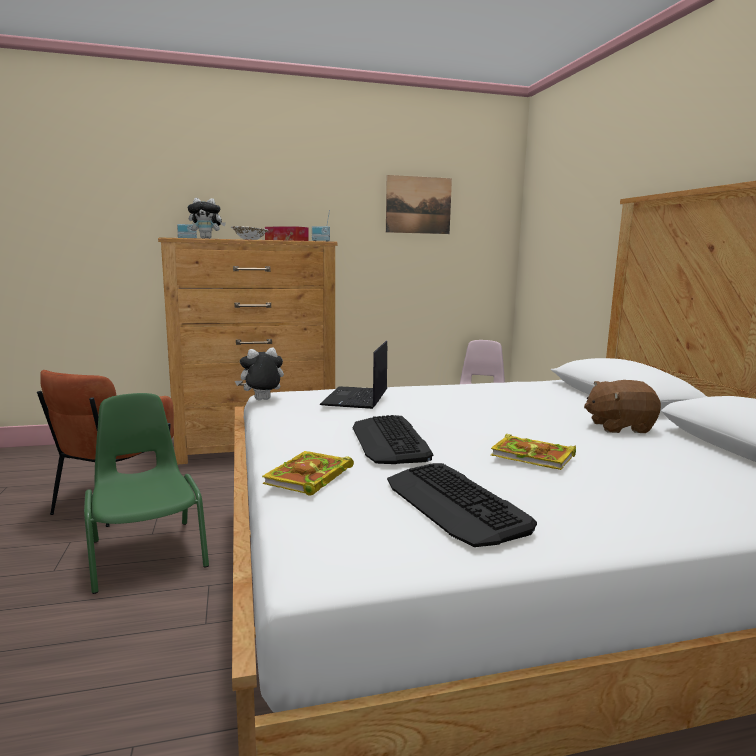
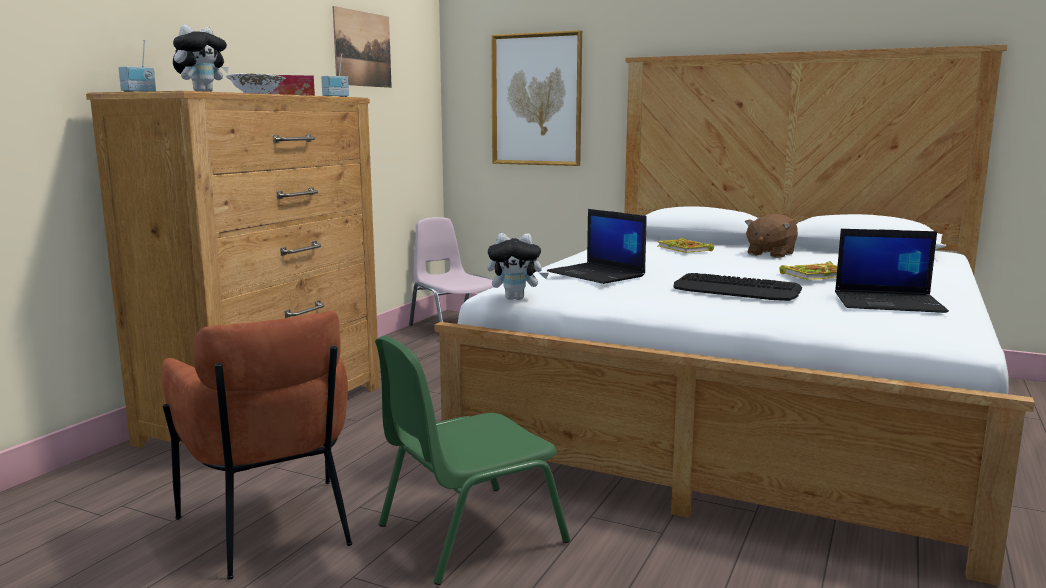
camera: 50 degrees left, 0 degrees up
(147, 553) = (467, 533): green chair -> green chair turned 45 degrees counterclockwise
(262, 400) = (516, 298): plush toy -> plush toy turned 105 degrees counterclockwise
(308, 478) = (798, 318): book -> book (685, 249)
(454, 504) = (889, 303): keyboard -> laptop
(567, 243) = (536, 100): none -> picture

